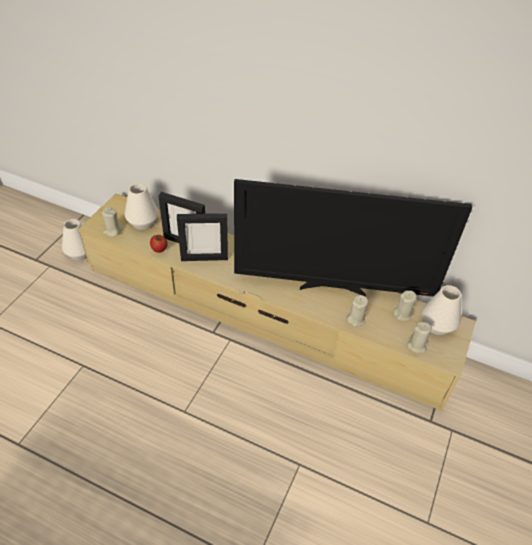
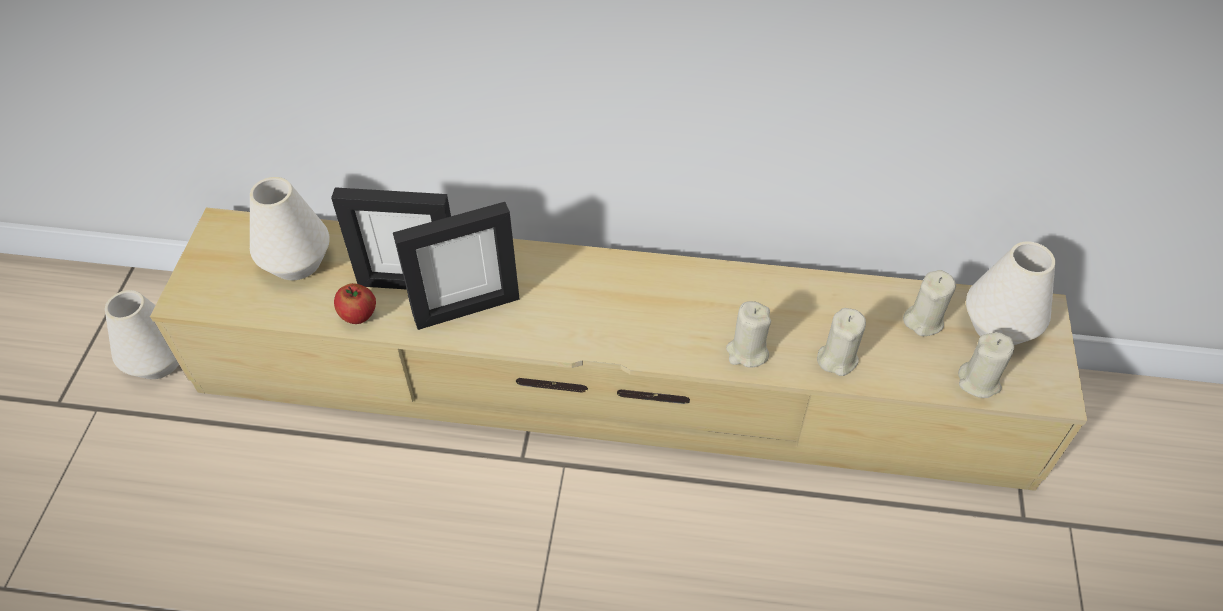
camera: 15 degrees left, 5 degrees up
(112, 231) = (233, 300): beige candle -> beige candle (747, 352)
(333, 287) = (764, 301): television -> none

